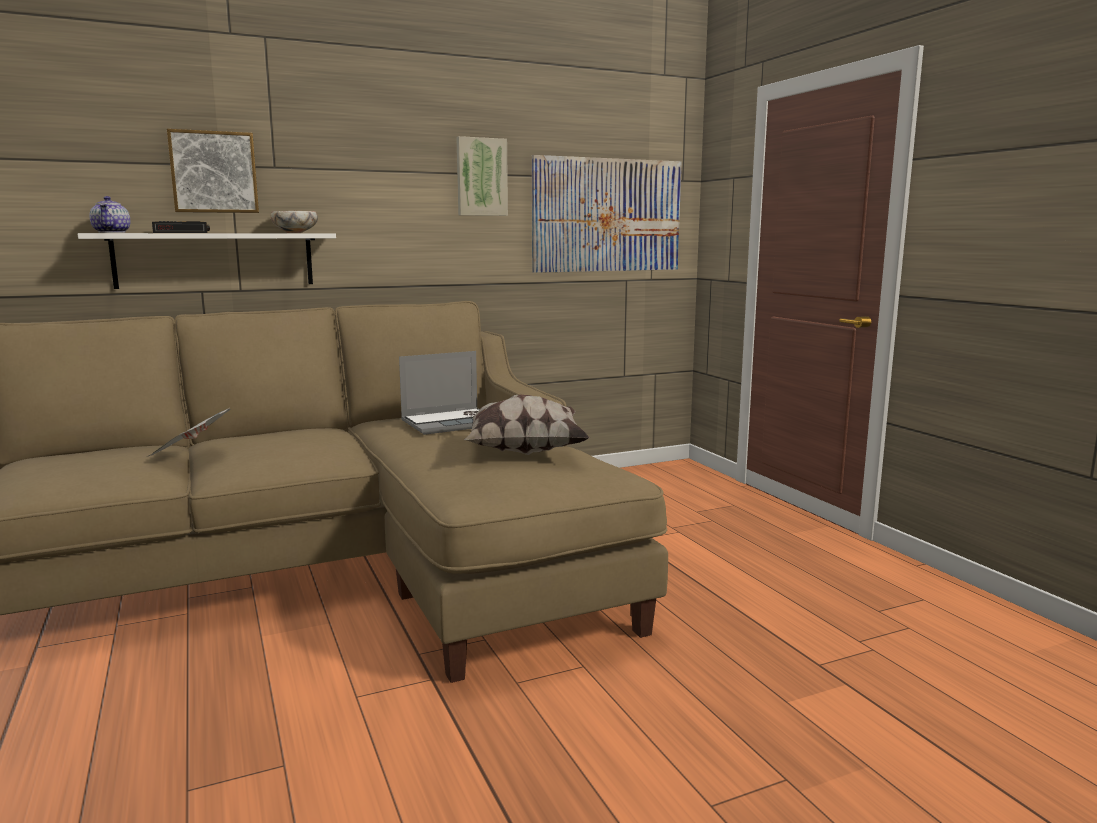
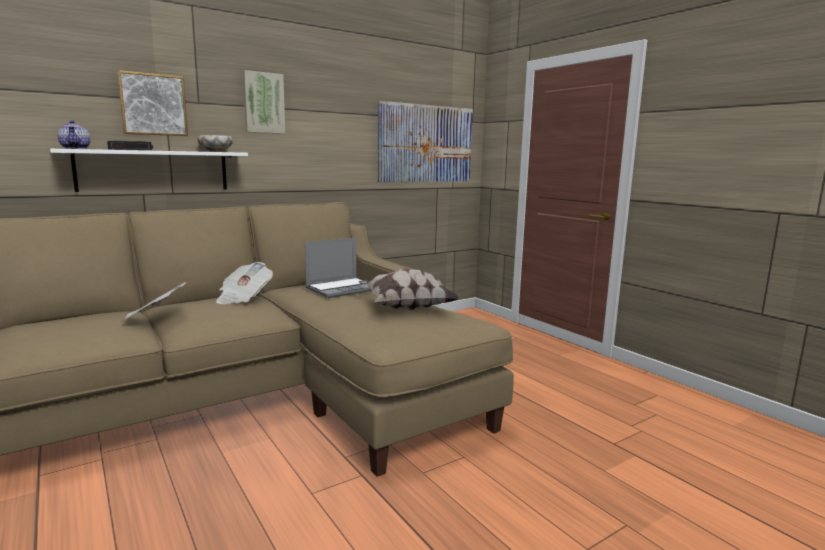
camera: 10 degrees left, 0 degrees up
(316, 432) = (243, 298): none -> newspaper
(481, 177) = (344, 115): picture -> picture (263, 103)

